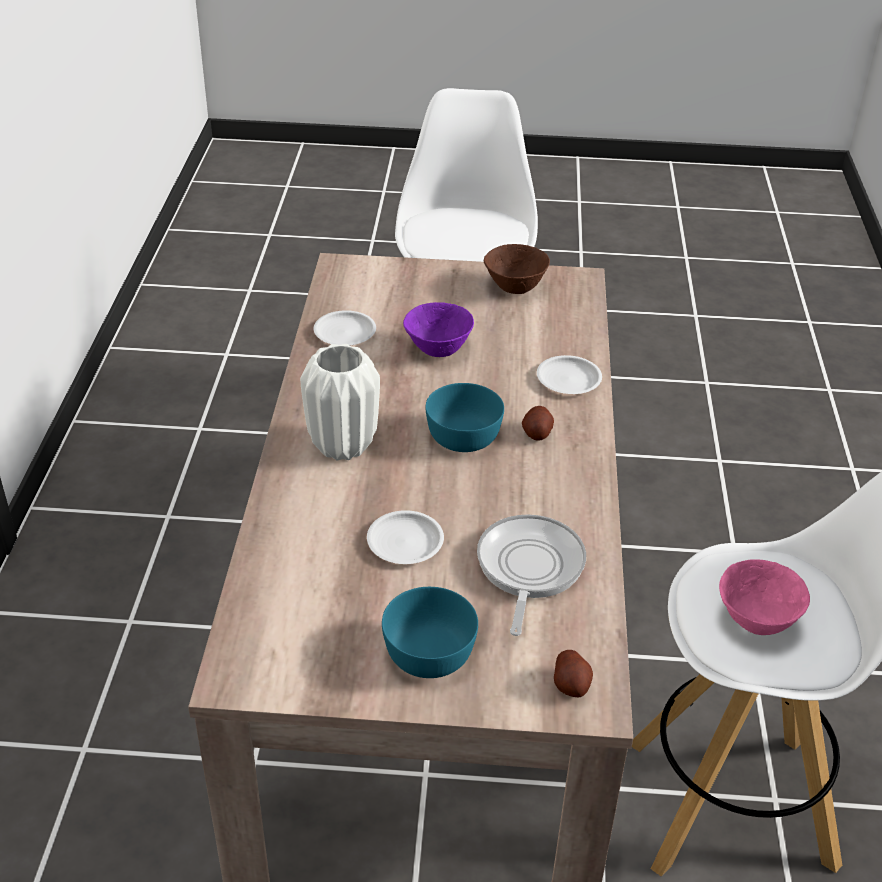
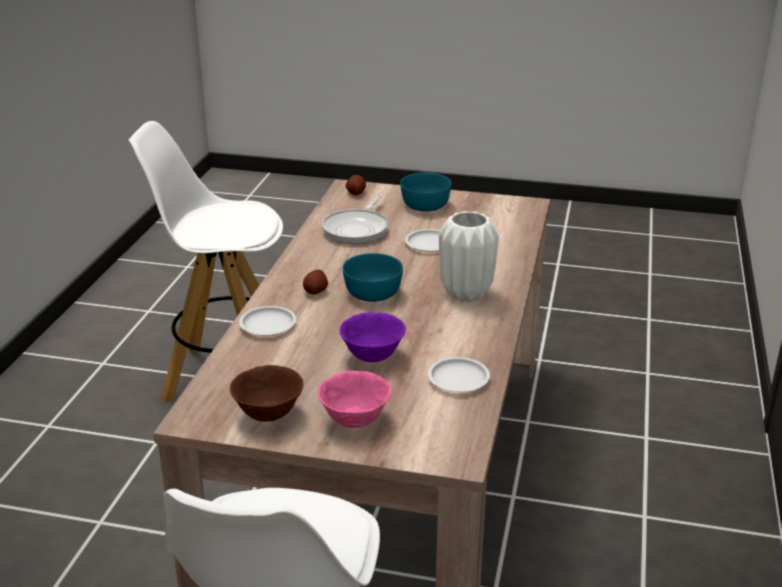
camera: 170 degrees left, 10 degrees down
(755, 621) = (237, 218): pink bowl -> pink bowl (355, 420)

